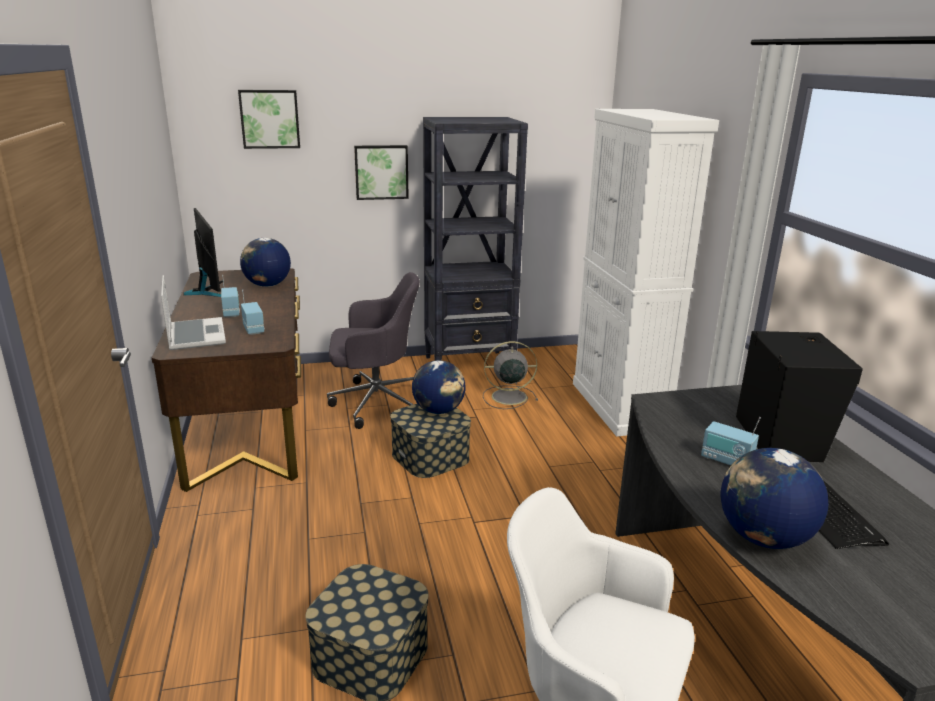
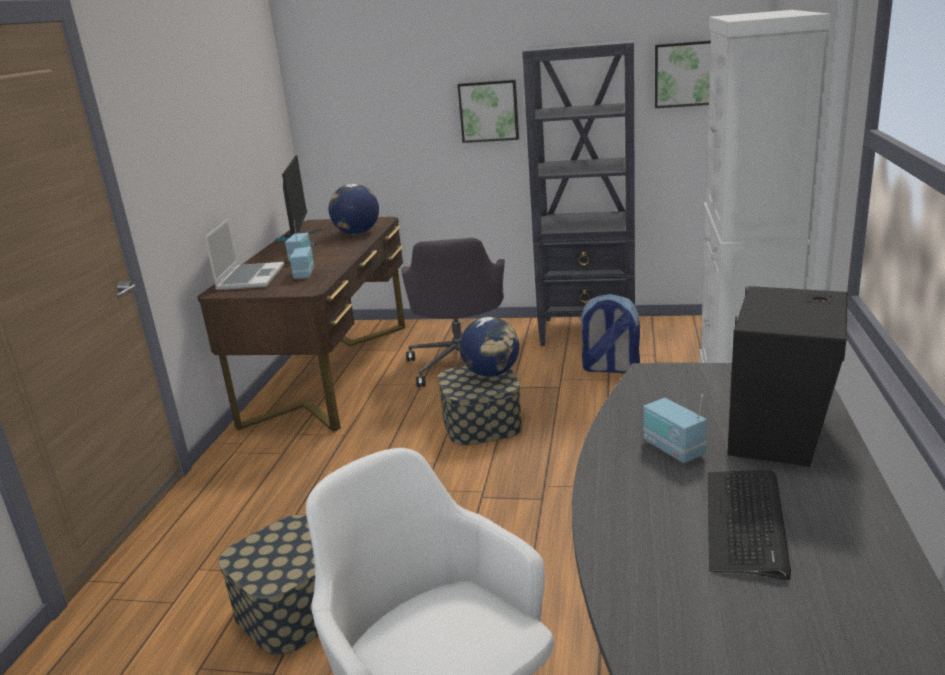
camera: 25 degrees right, 0 degrees up
(270, 119) = (372, 61): picture -> picture (685, 74)
(375, 403) = (461, 363): grey office chair -> grey office chair turned 75 degrees clockwise
(507, 397) = (609, 368): grey fan -> backpack
(763, 538) = (626, 542): globe -> none

